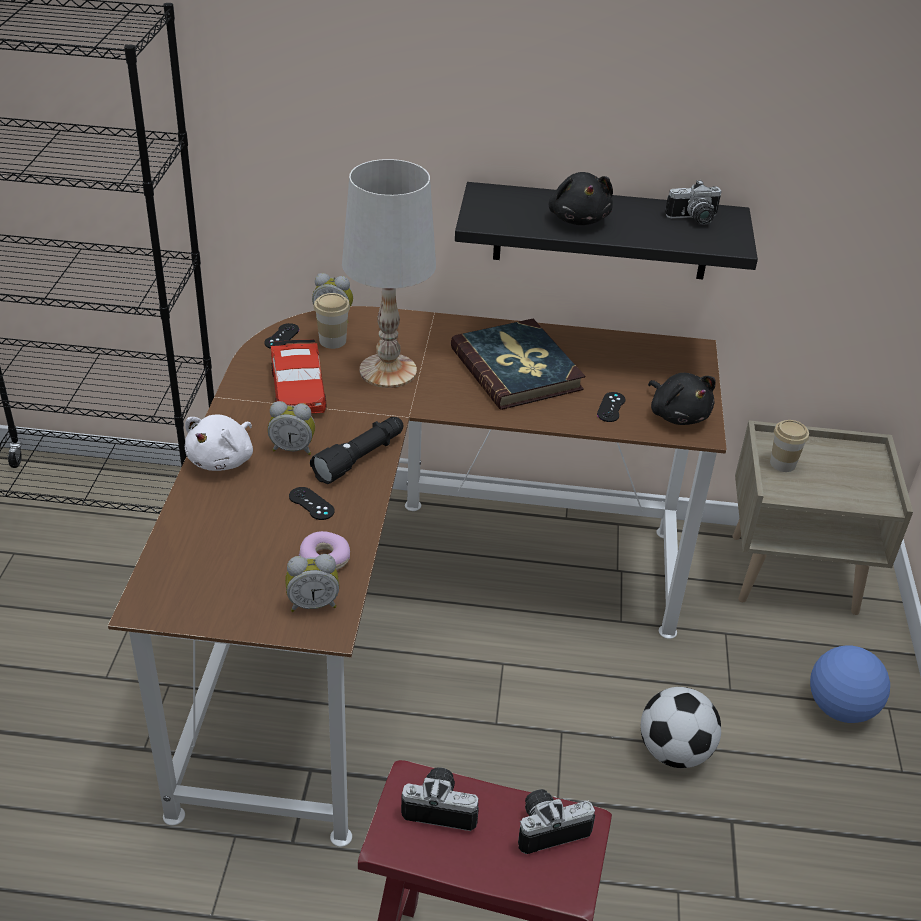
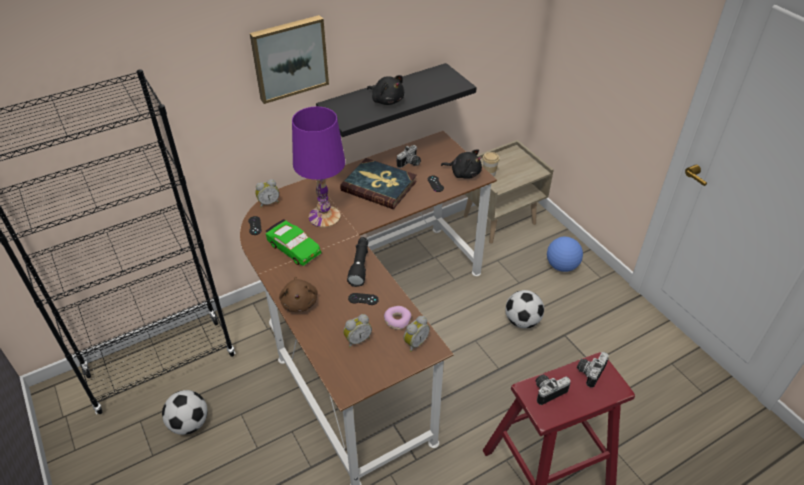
camera: 35 degrees left, 5 degrees up
(62, 592) = (189, 423): none -> football
(223, 459) = (299, 302): white plush toy -> brown plush toy
(293, 448) = (325, 278): alarm clock -> alarm clock (357, 339)
(298, 389) = (294, 248): red toy car -> green toy car
(332, 341) = (282, 215): cup -> none
(388, 370) = (324, 216): white table lamp -> purple table lamp
(431, 80) = (289, 58): none -> picture
(694, 220) = (432, 79): camera -> camera (410, 164)

